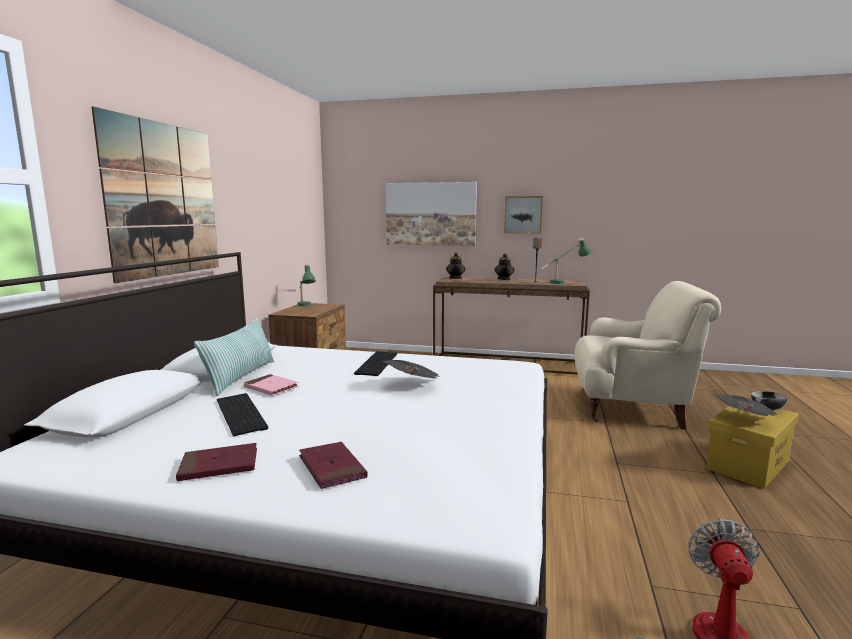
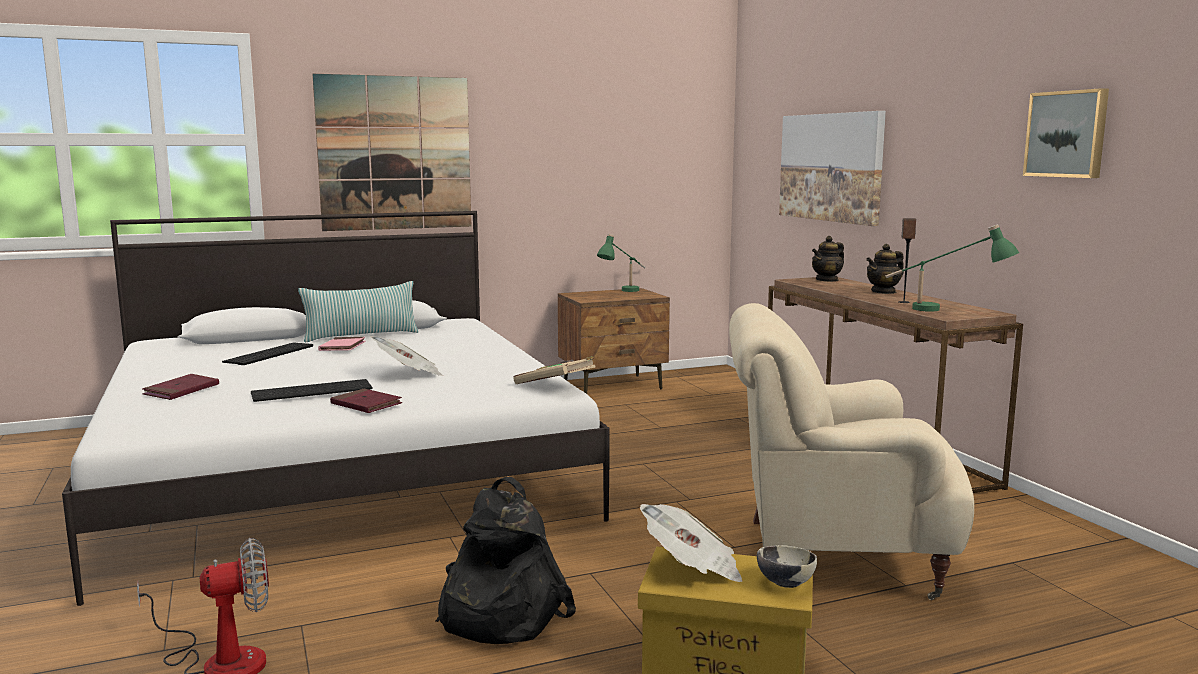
camera: 55 degrees right, 0 degrees up
(219, 466) = (168, 371): red book -> red book (366, 405)
(375, 363) = (464, 353): keyboard -> keyboard (313, 390)
(505, 362) = (555, 386): none -> beige book
(523, 214) = (942, 172): picture -> picture (1067, 134)
(632, 409) = (833, 557): beige armchair -> beige armchair turned 120 degrees clockwise
(663, 504) = (497, 614): none -> black backpack

